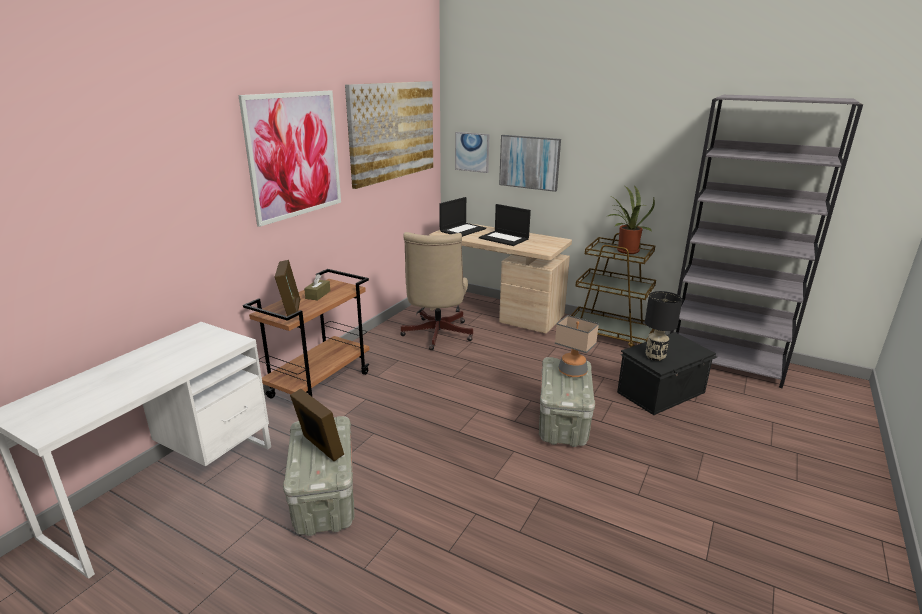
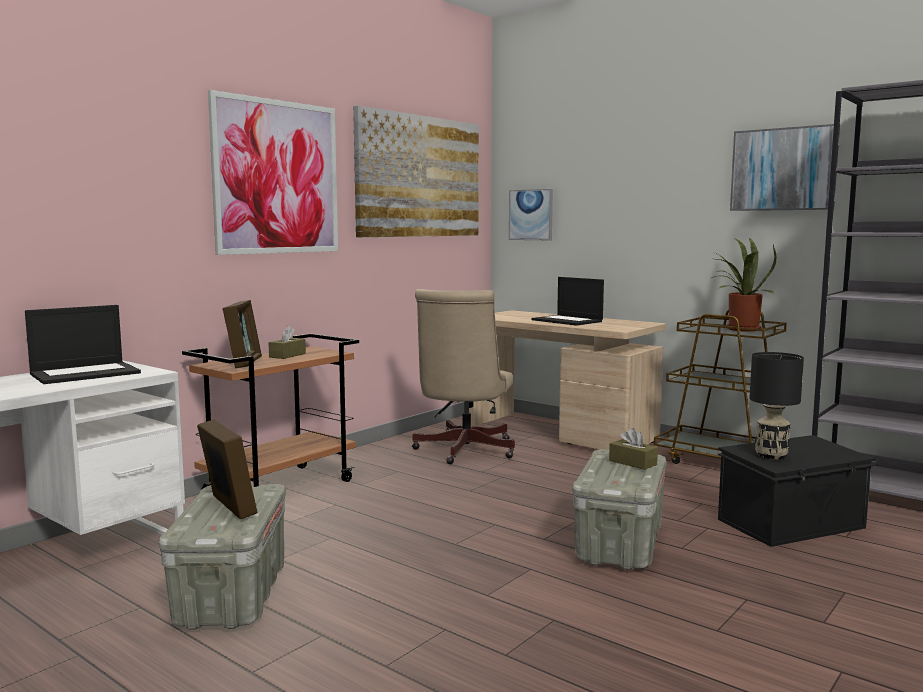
camera: 10 degrees right, 15 degrees down
(462, 230) = (513, 315): laptop -> laptop (86, 373)
(529, 162) = (605, 221): picture -> picture (783, 169)
(572, 372) = (632, 463): table lamp -> brown tissue box

